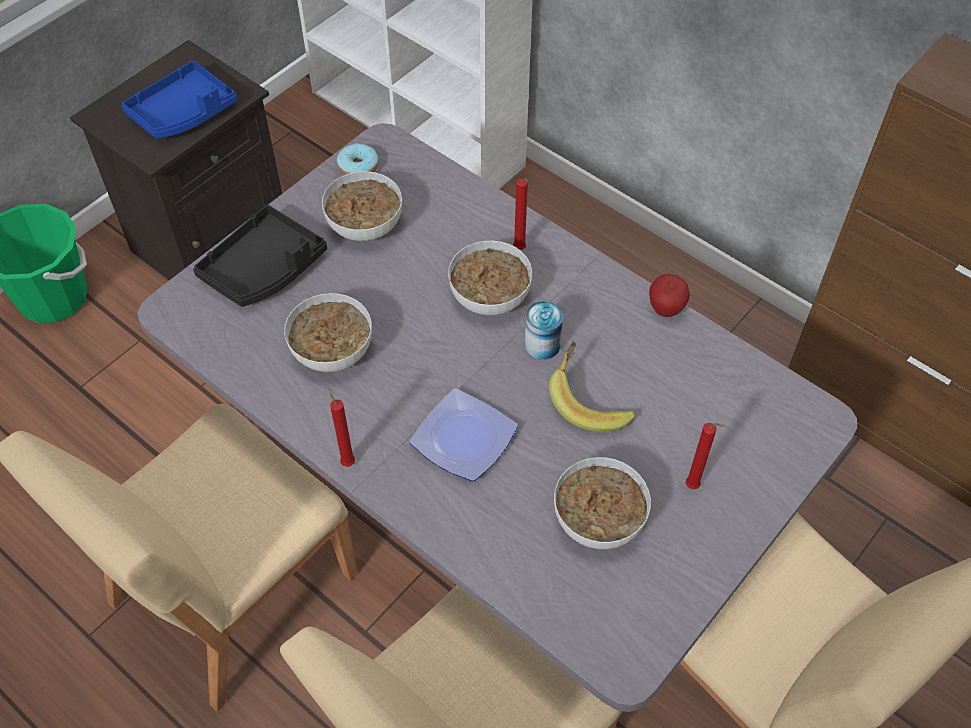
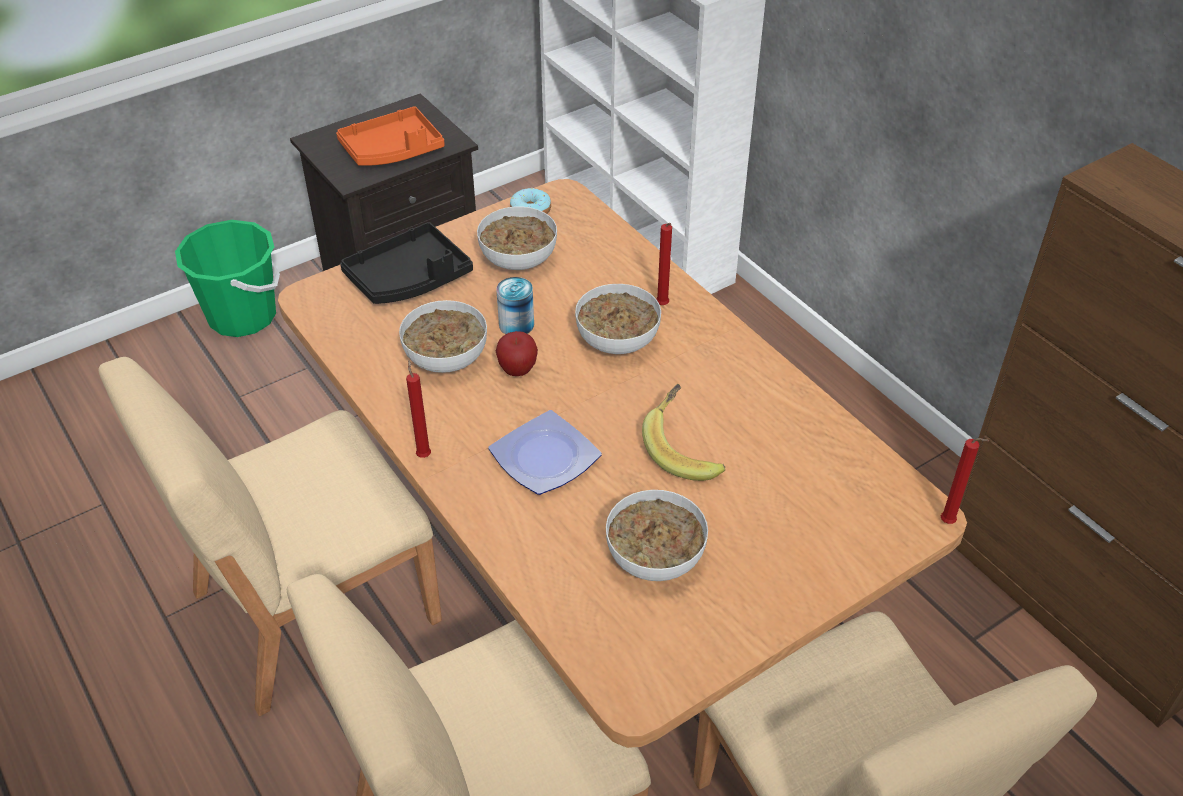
camera: 15 degrees right, 10 degrees down
(183, 113) = (393, 150): blue tray -> orange tray
(486, 508) = (592, 588): grey dining table -> brown dining table
(542, 345) = (654, 392): can -> can (516, 324)
(665, 309) = (793, 384): apple -> apple (517, 370)
(694, 487) = (766, 549): red candle -> red candle (949, 523)

